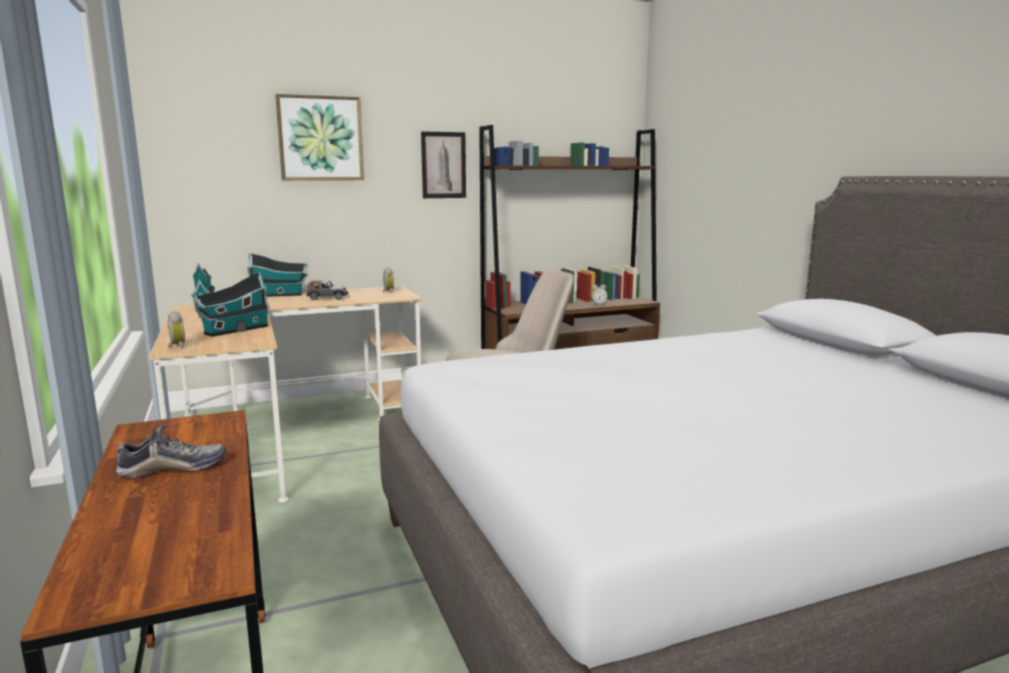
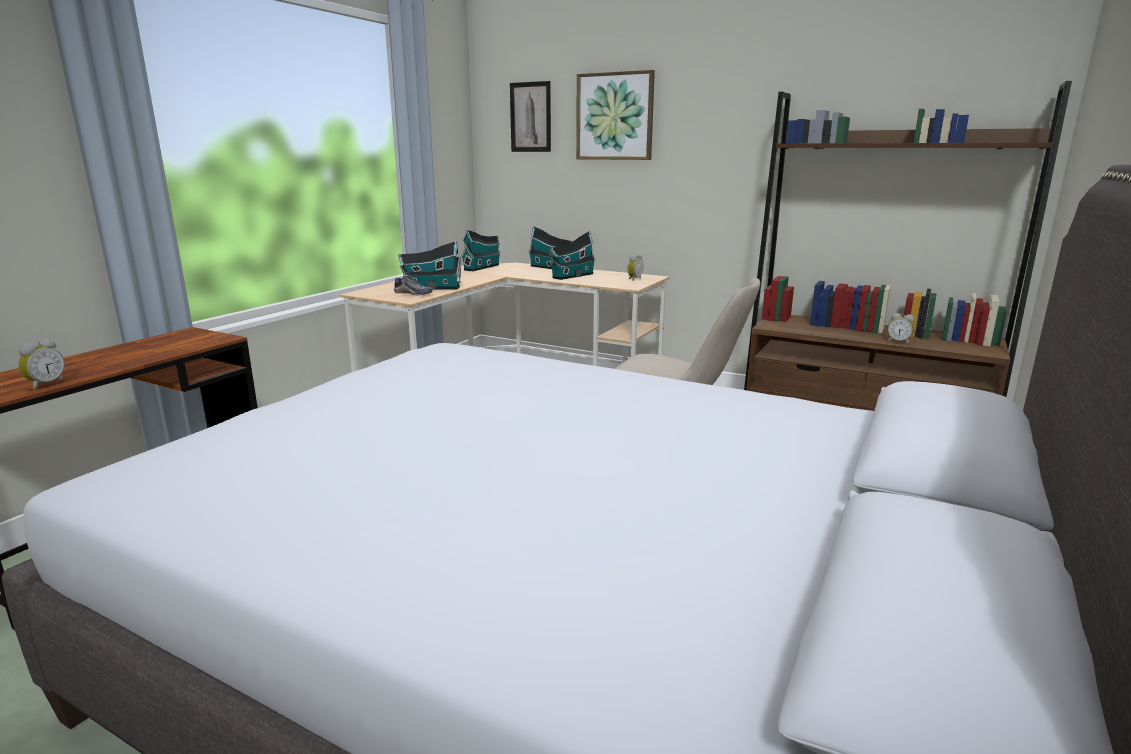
camera: 50 degrees right, 5 degrees up
(173, 468) = (123, 355): shoe -> shoe (413, 294)
(176, 346) = (371, 291): alarm clock -> alarm clock (45, 385)
(327, 298) = (571, 276): toy car -> toy house
(443, 165) = (740, 143): picture -> picture (530, 117)

